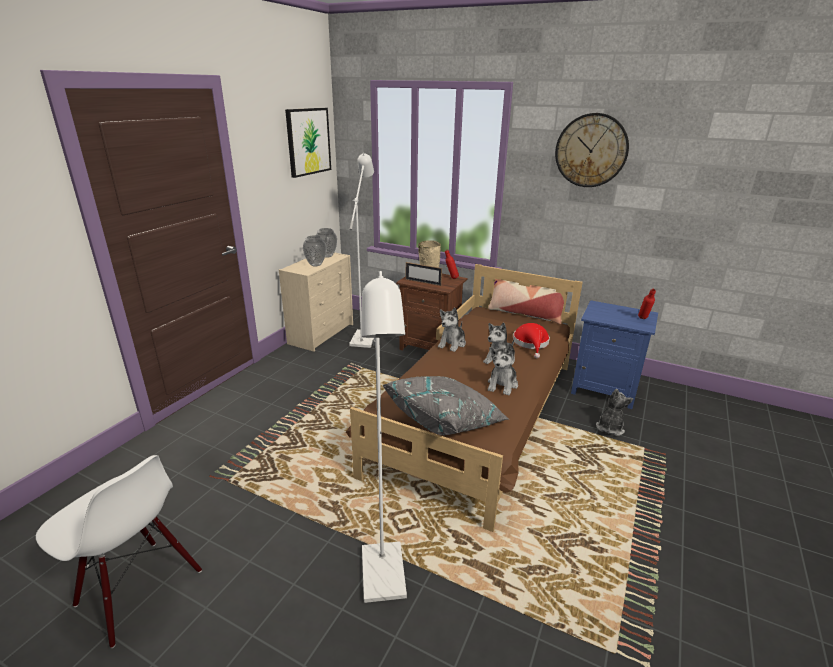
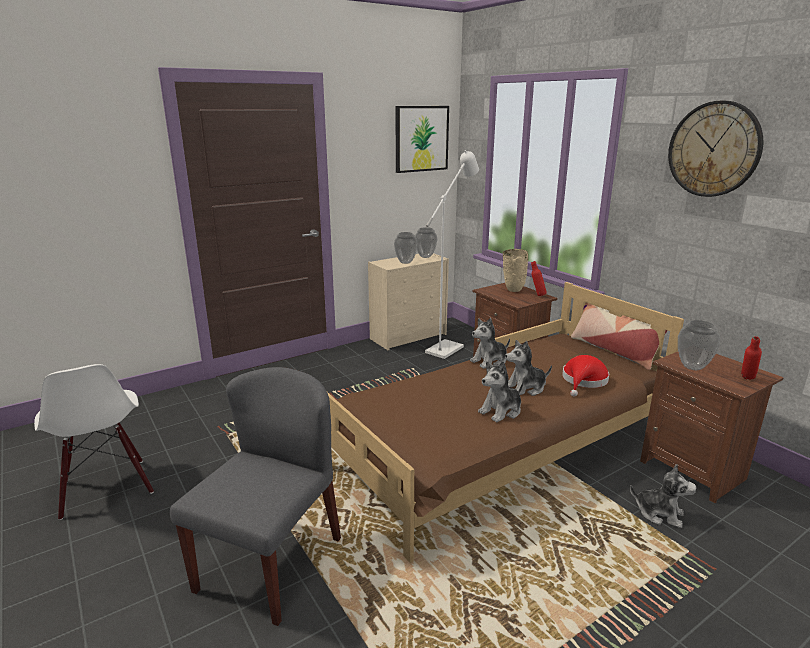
camera: 30 degrees right, 5 degrees down
(384, 583) = (270, 563): white floor lamp -> grey chair
(423, 282) = (501, 294): picture frame -> none
(446, 420) = (403, 426): grey pillow -> none
(604, 389) = (694, 470): blue nightstand -> brown nightstand
(607, 317) = (692, 367): none -> vase
(609, 427) = (659, 513): plush toy -> plush toy turned 60 degrees clockwise

